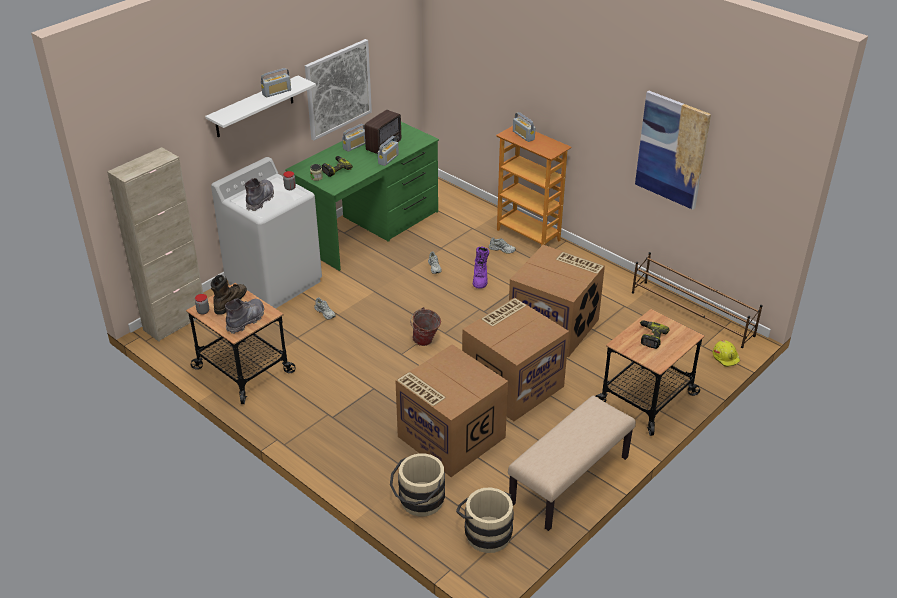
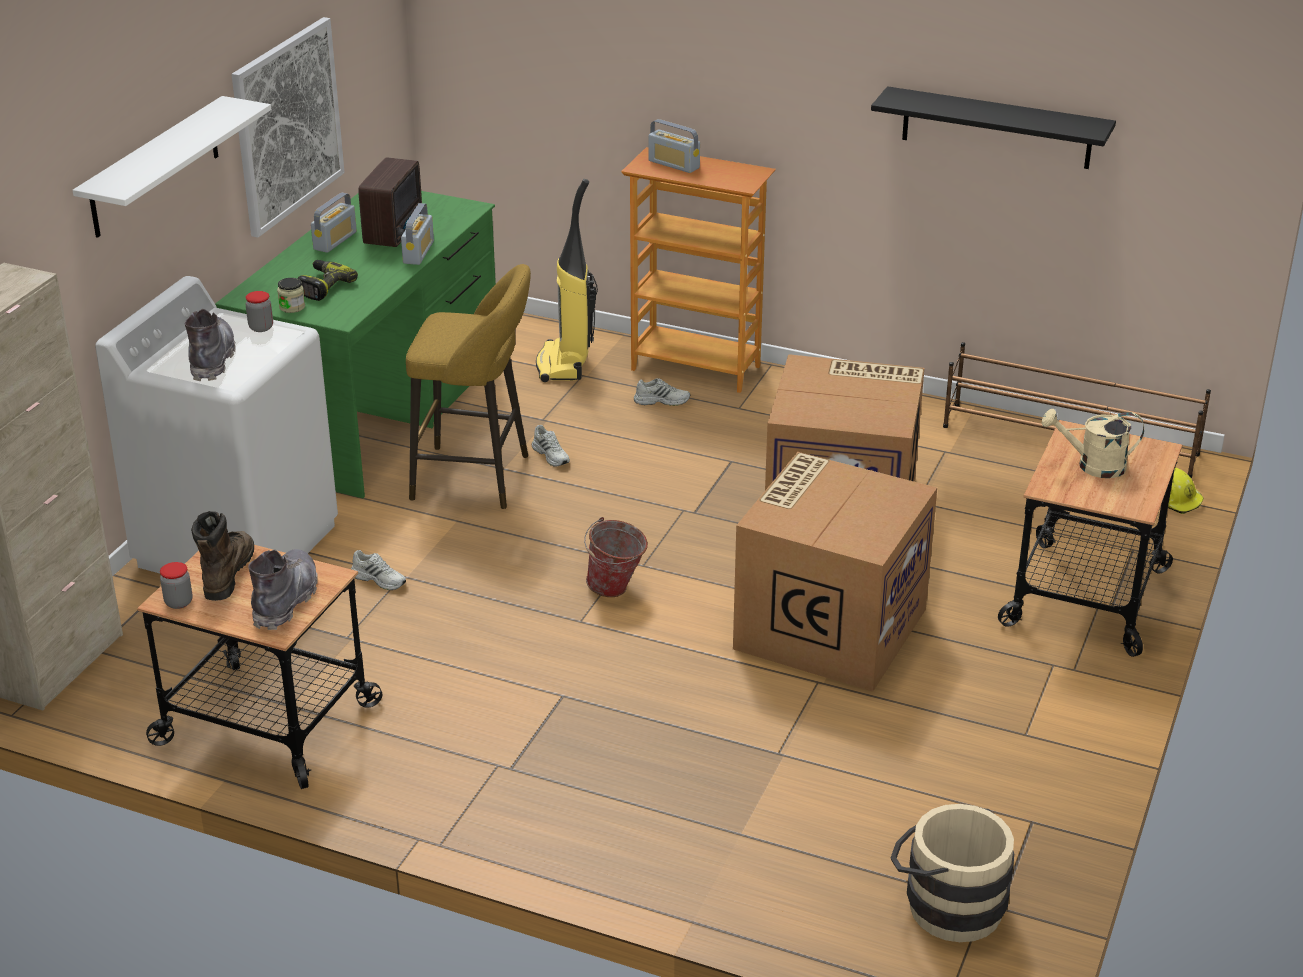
camera: 20 degrees left, 5 degrees down
(276, 92) = (199, 129): radio -> none
(395, 271) = (478, 478): none -> yellow stool
(419, 503) = (784, 884): beige bucket -> none
(449, 437) = (768, 748): cardboard box -> none
(467, 220) = (564, 364): none -> vacuum cleaner
(480, 278) = (652, 458): purple boot -> none
(570, 481) = (1043, 771): beige bench -> none
(650, 337) = (1092, 466): power drill -> beige watering can
(672, 150) = (996, 128): picture -> black shelf

